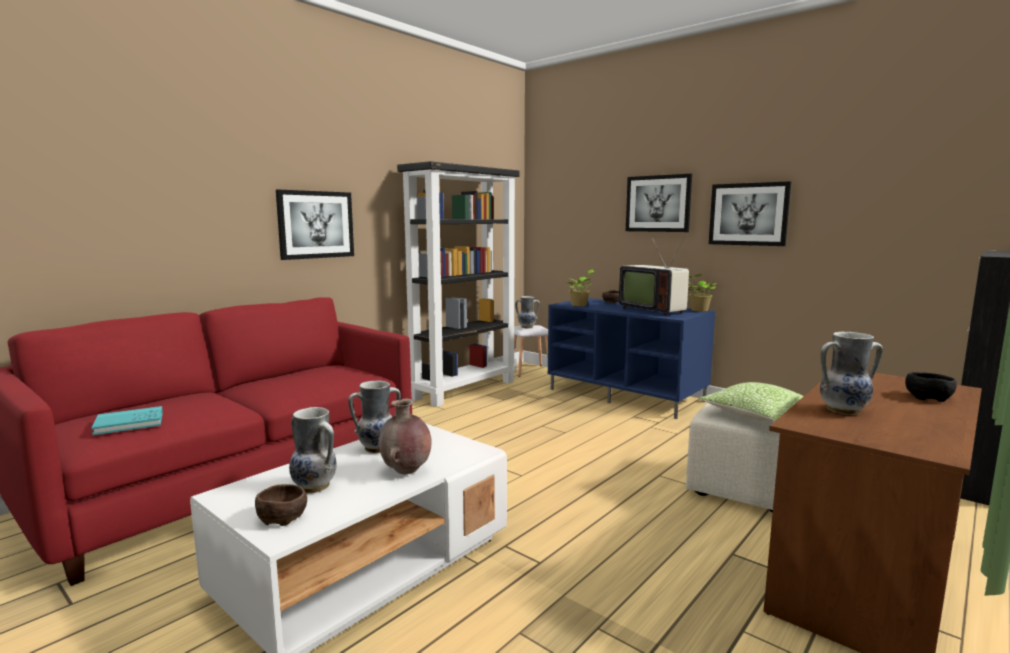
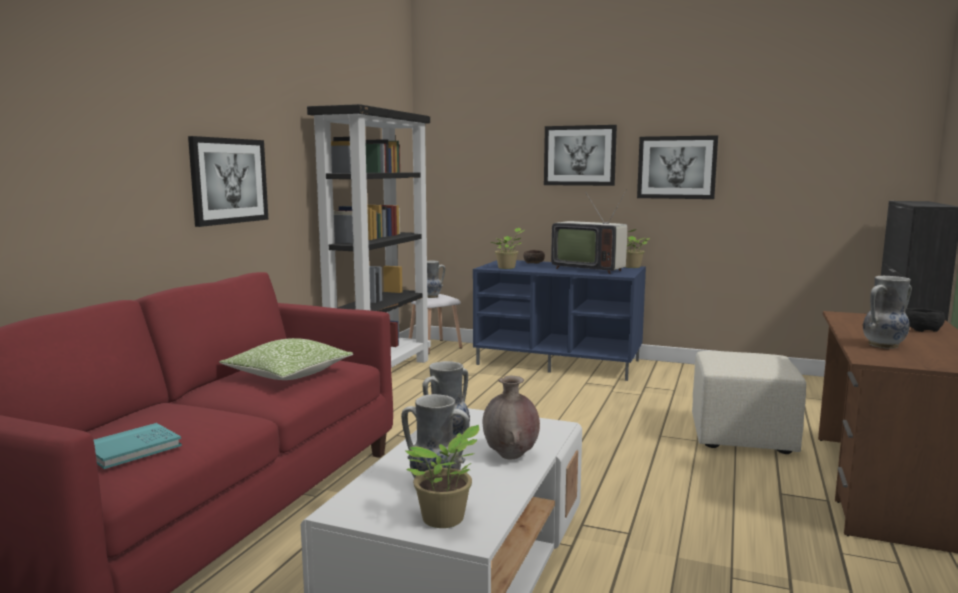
camera: 20 degrees left, 0 degrees up
(282, 517) = (445, 520): brown bowl -> potted plant
(756, 414) = (756, 362): pillow -> pillow (288, 374)

